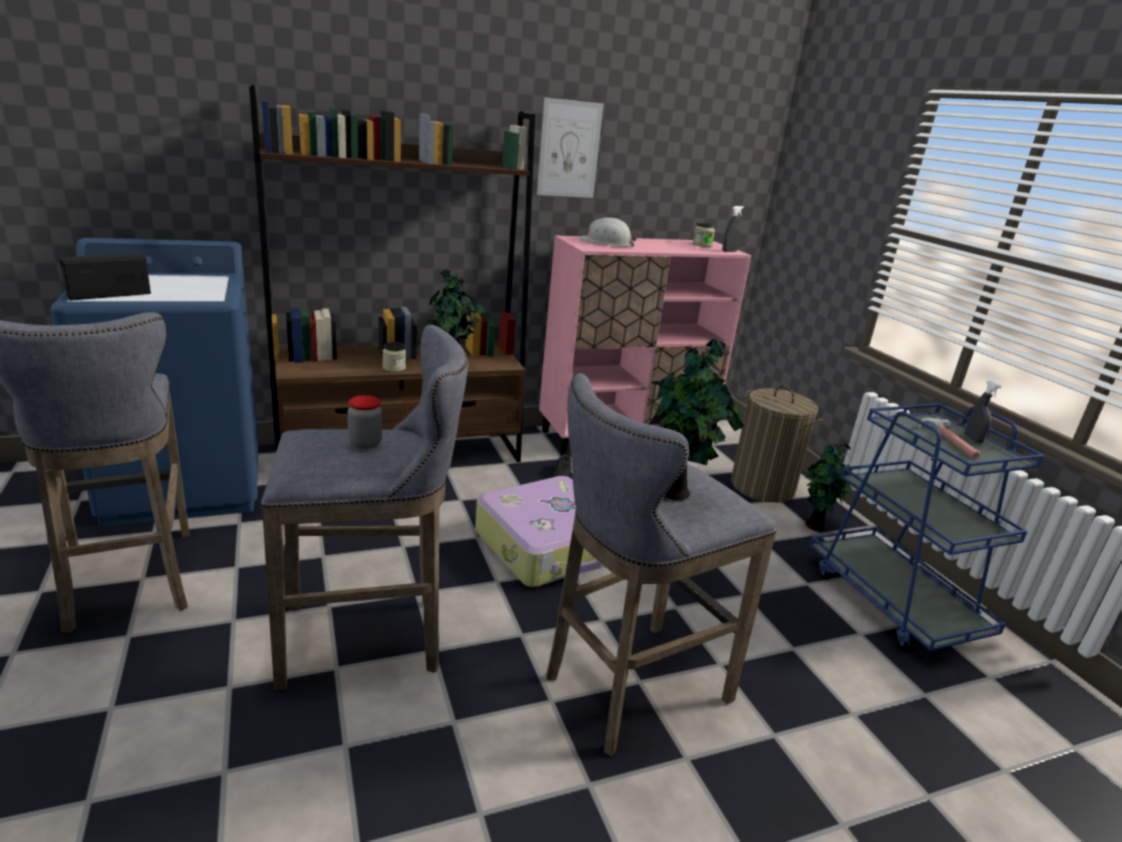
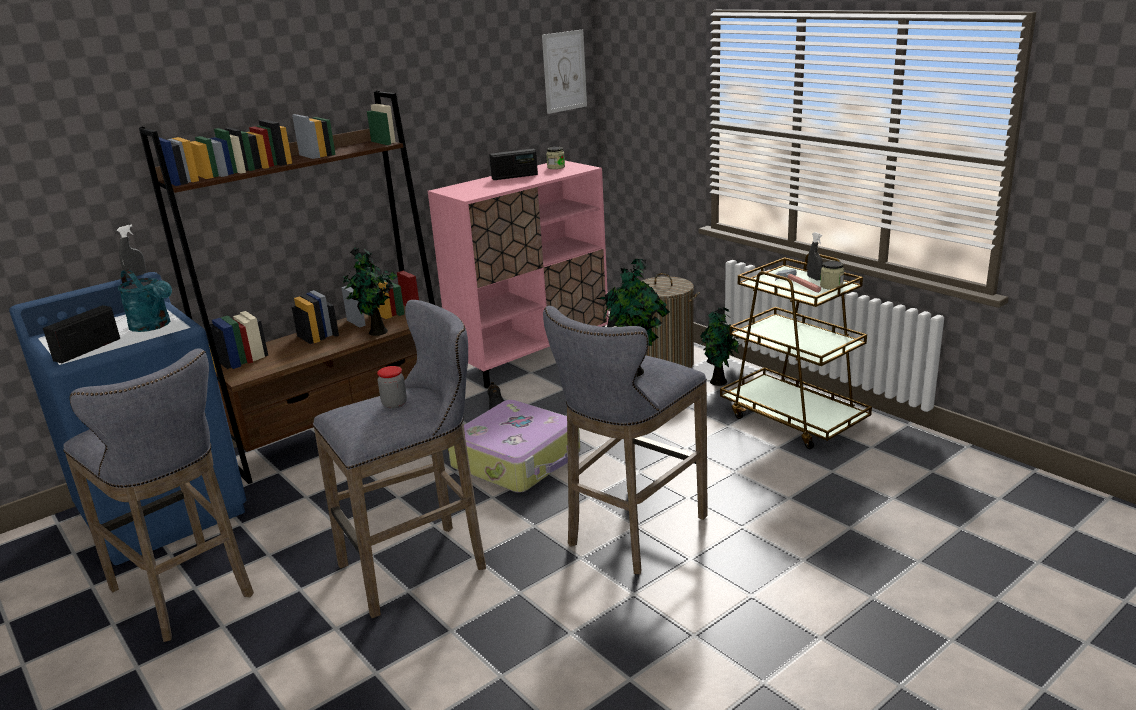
camera: 15 degrees left, 0 degrees up
(195, 291) = (154, 326): none -> turquoise watering can
(394, 368) = (326, 348): jar -> jar (831, 286)
(569, 149) = (422, 111): picture -> picture (564, 71)
(606, 242) = (477, 187): white hard hat -> none
(652, 243) = (514, 176): none -> radio
(729, 251) = (582, 168): grey spray bottle -> grey spray bottle (136, 275)
(893, 602) = (793, 419): blue cart -> brown cart

